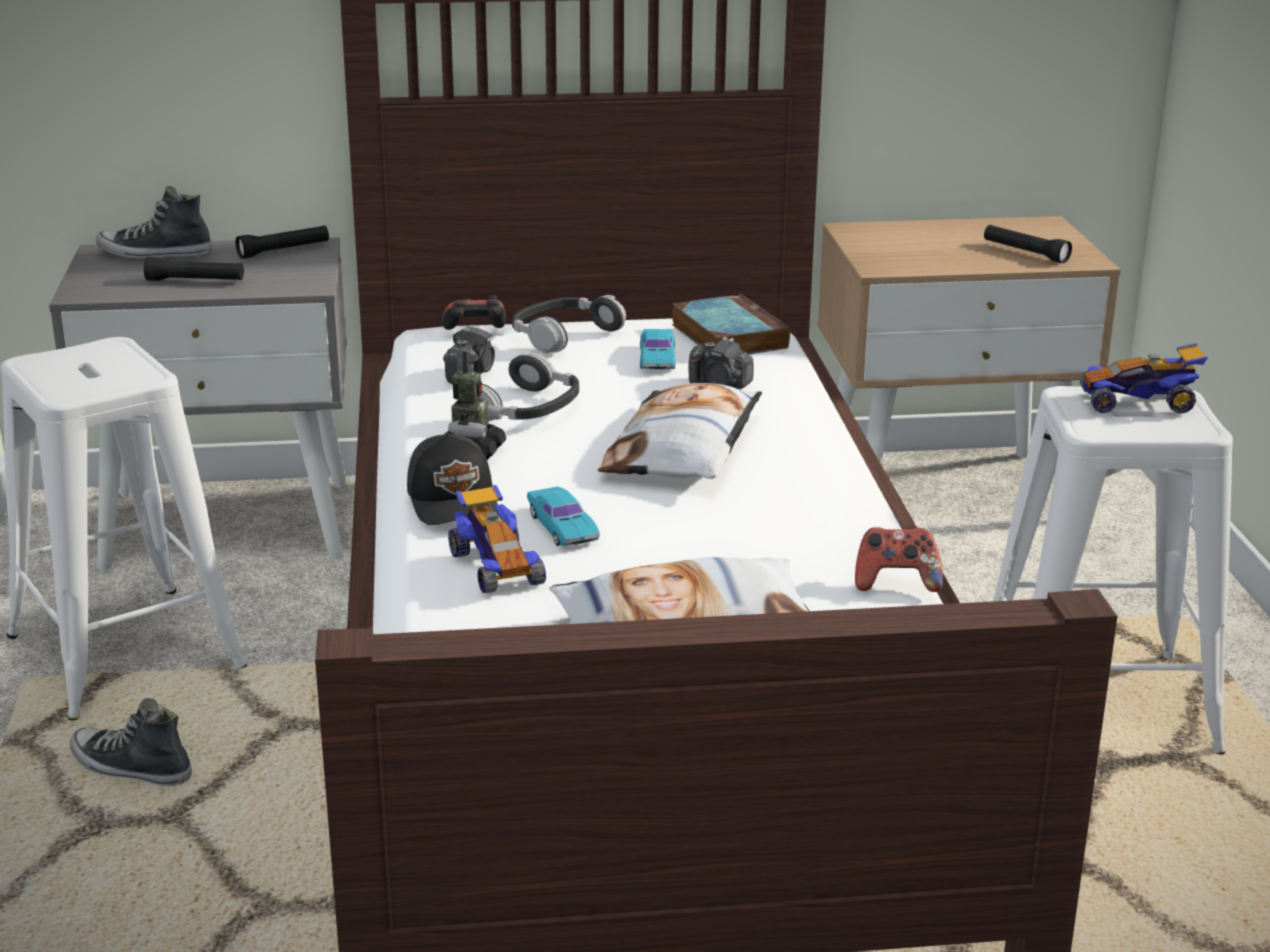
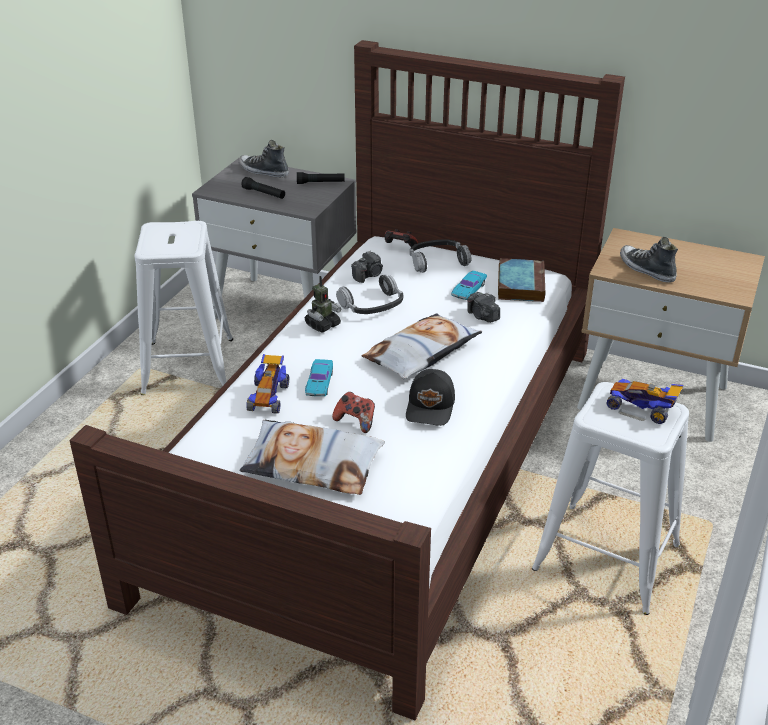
camera: 30 degrees right, 10 degrees up
(131, 768) = (145, 427): shoe -> shoe (646, 269)
(455, 501) = (288, 352): black cap -> black cap (431, 407)
(896, 582) = (438, 470): game controller -> game controller (356, 421)
(1025, 252) = (706, 279): black flashlight -> none

